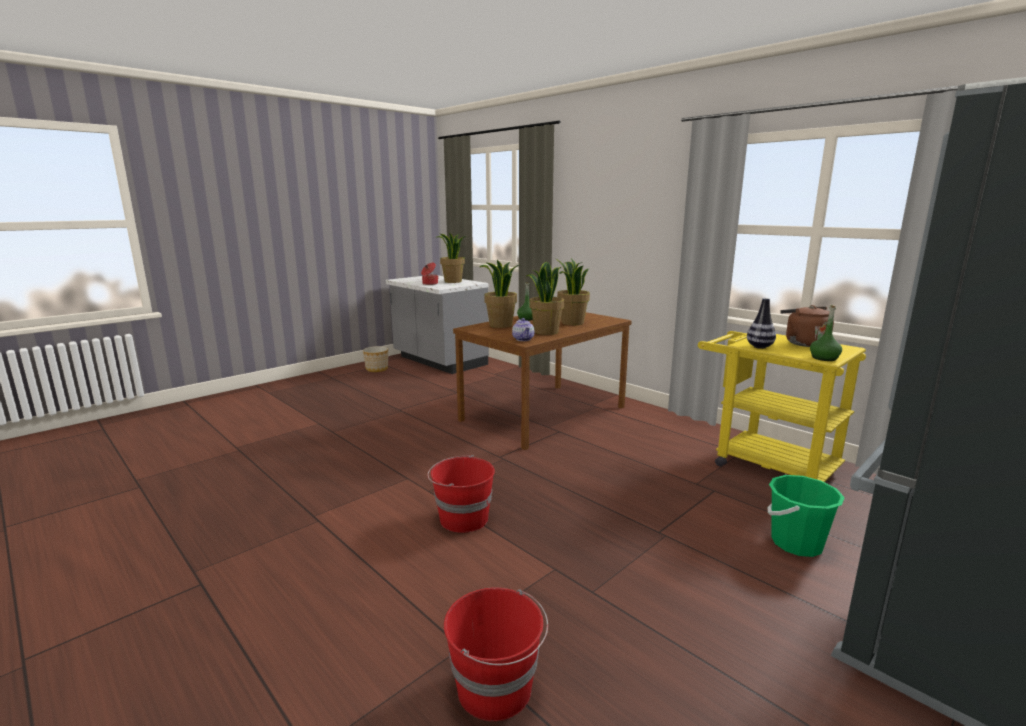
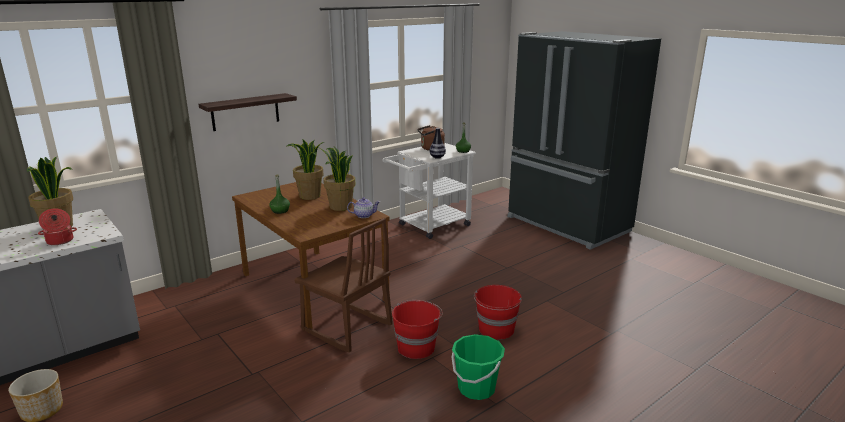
camera: 85 degrees left, 5 degrees up
(465, 434) = (346, 328): none -> brown chair
(496, 688) = (637, 321): red bucket -> red bucket (416, 347)
(500, 325) = (301, 222): potted plant -> none
(602, 234) = (245, 112): none -> shelf
(764, 464) = (429, 226): yellow cart -> white cart
(796, 543) = (513, 238): green bucket -> green bucket (476, 388)

